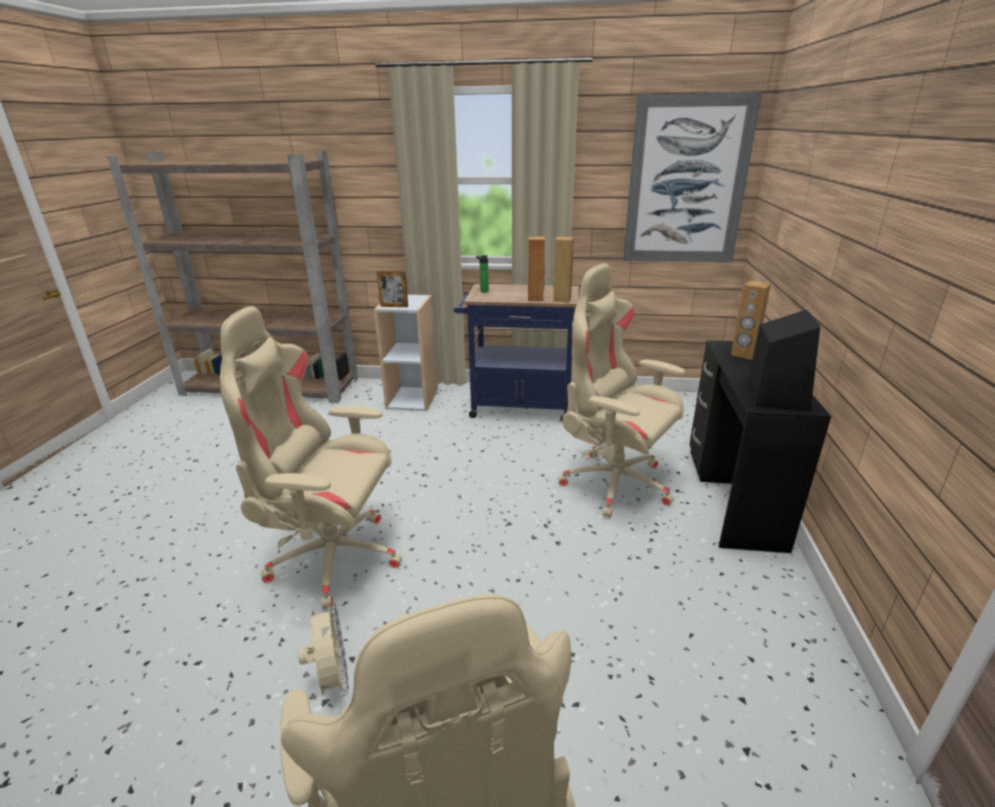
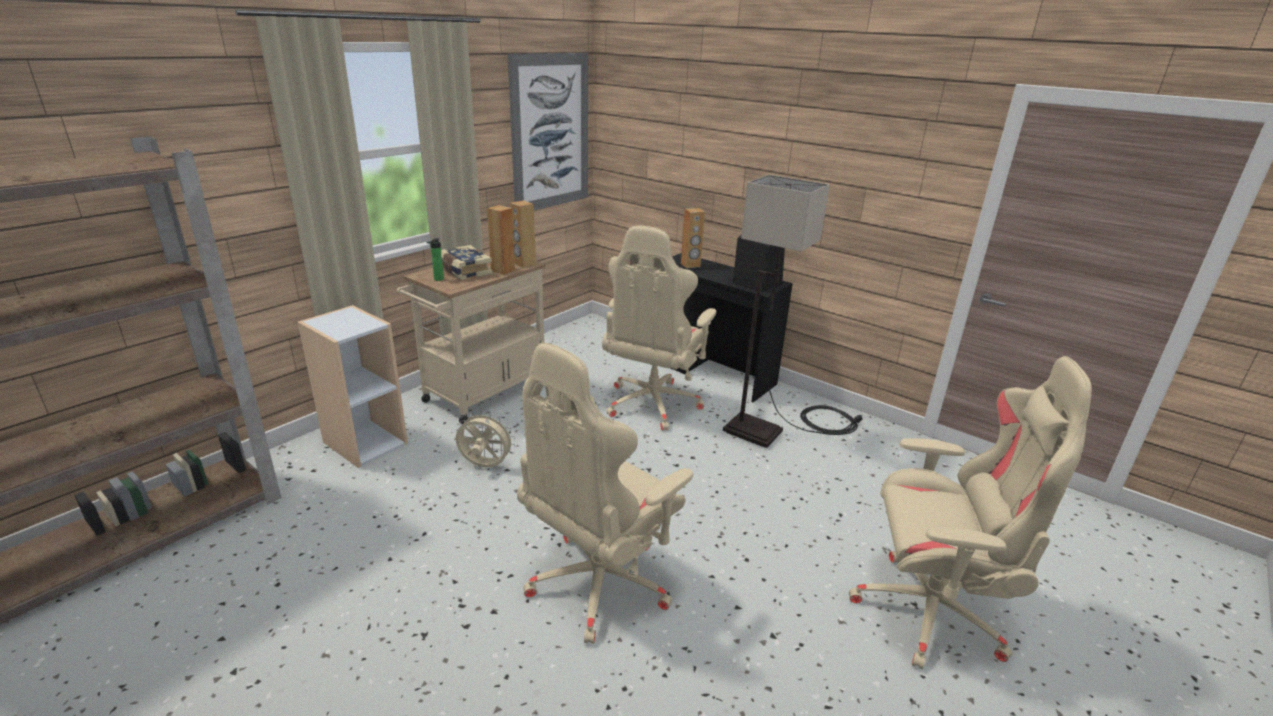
camera: 60 degrees left, 0 degrees up
(333, 679) = (753, 625): beige fan -> beige fan (485, 466)
(394, 306) = (351, 330): picture frame -> none
(511, 292) = (464, 271): none -> book
(517, 407) = (482, 394): blue cart -> beige cart
(617, 484) = (652, 403): beige office chair -> beige office chair turned 45 degrees counterclockwise
(716, 600) = (795, 427): none -> floor lamp

